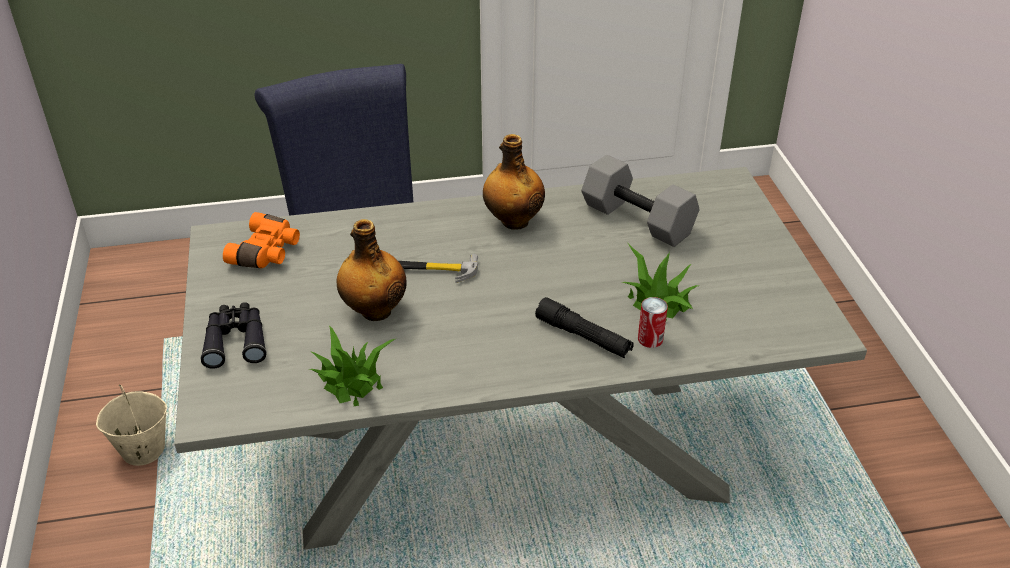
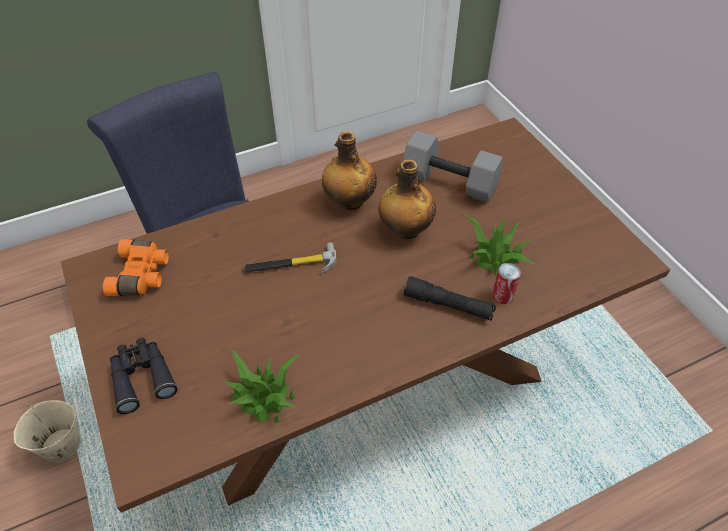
camera: 15 degrees left, 10 degrees up
(374, 310) = (260, 316): bottle -> bottle (405, 230)
(505, 459) = (364, 383): grey dining table -> brown dining table

